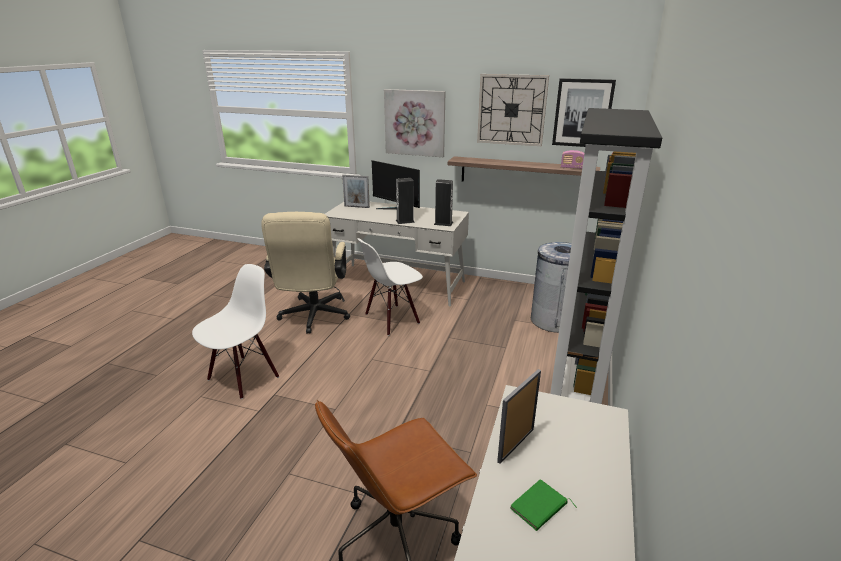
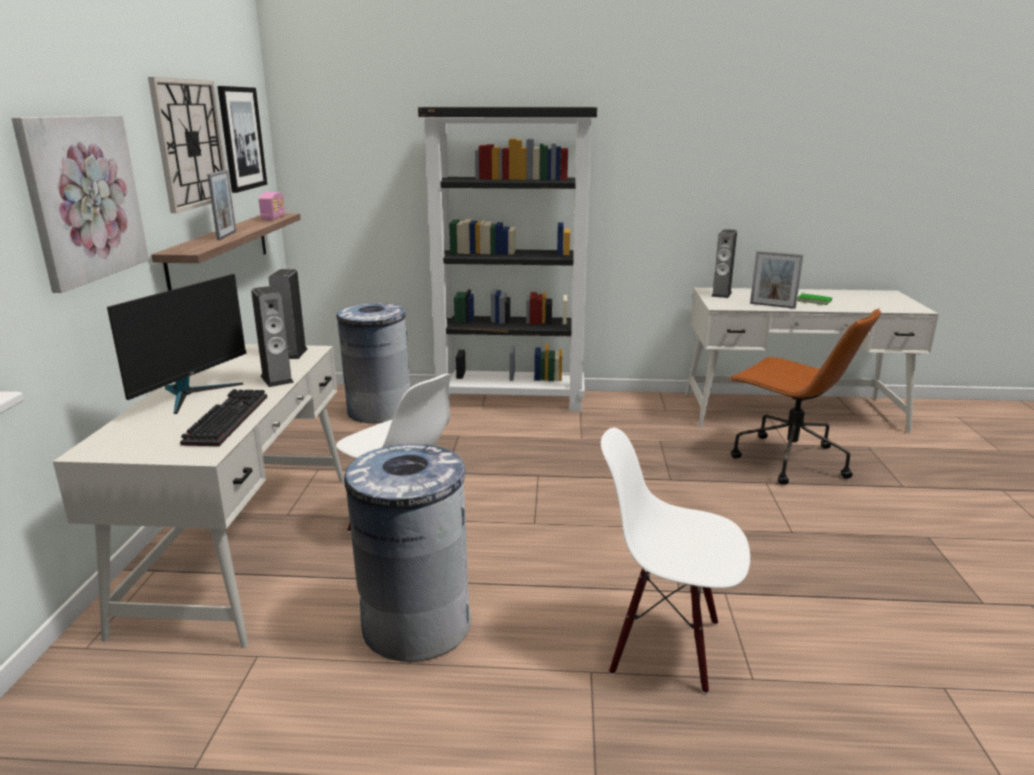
camera: 105 degrees left, 5 degrees down
(313, 317) = (416, 624): beige office chair -> grey trash can
(357, 207) = (147, 436): picture frame -> picture frame (227, 235)
(363, 215) = (225, 419): none -> keyboard
(583, 420) = (721, 294): none -> speaker

